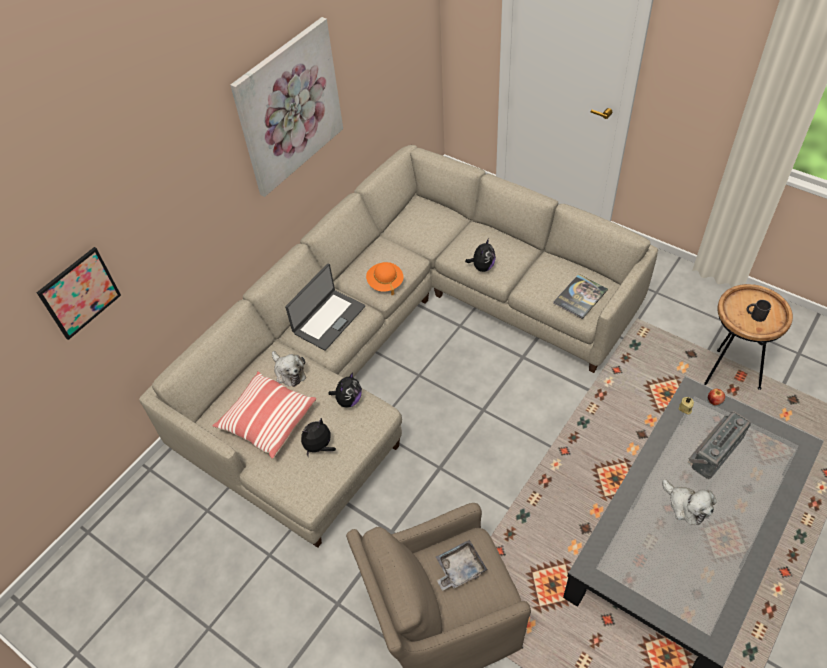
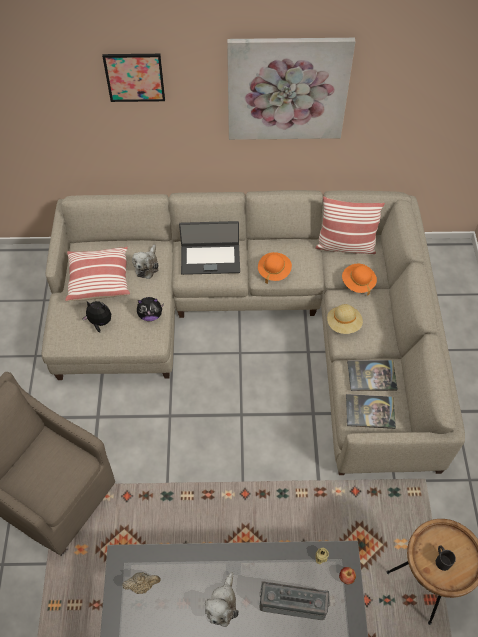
camera: 50 degrees right, 5 degrees up
(80, 293) = (37, 103): picture -> picture (134, 77)
(405, 221) = (345, 246): none -> pillow
(450, 235) = (358, 283): none -> orange hat
(459, 569) = (50, 464): grey tray -> none
(482, 267) = (343, 324): plush toy -> beige hat
(547, 277) = (371, 376): none -> book
(629, 562) = (142, 585): none -> beige teapot

